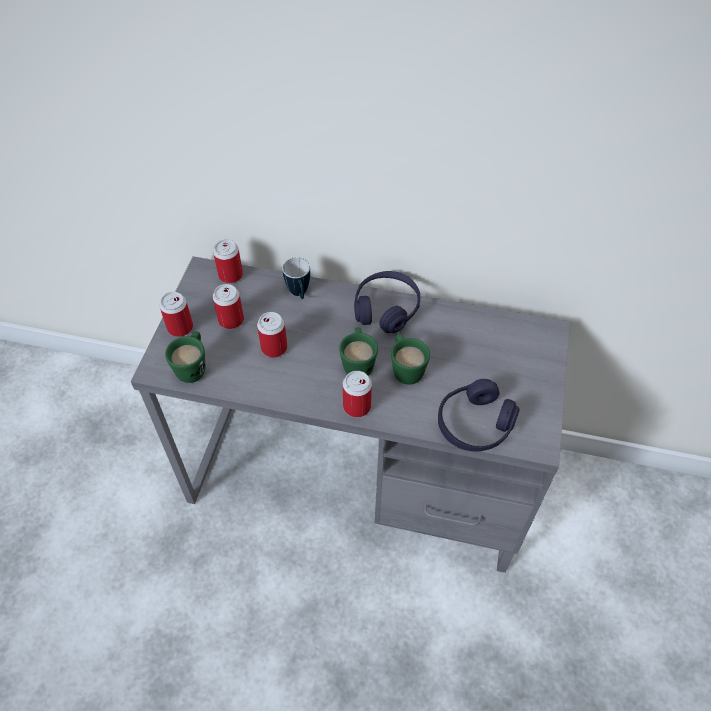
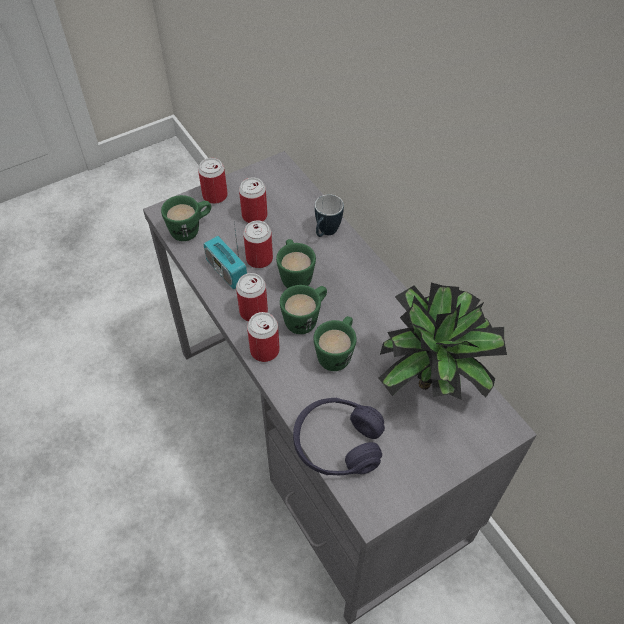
camera: 45 degrees right, 0 degrees up
(230, 275) = (293, 183): can -> can (253, 311)
(261, 375) = (226, 271): none -> radio
(314, 339) = (295, 275): none -> green mug
(386, 309) = (380, 295): purple headphones -> none
(481, 338) = (432, 380): none -> potted plant

